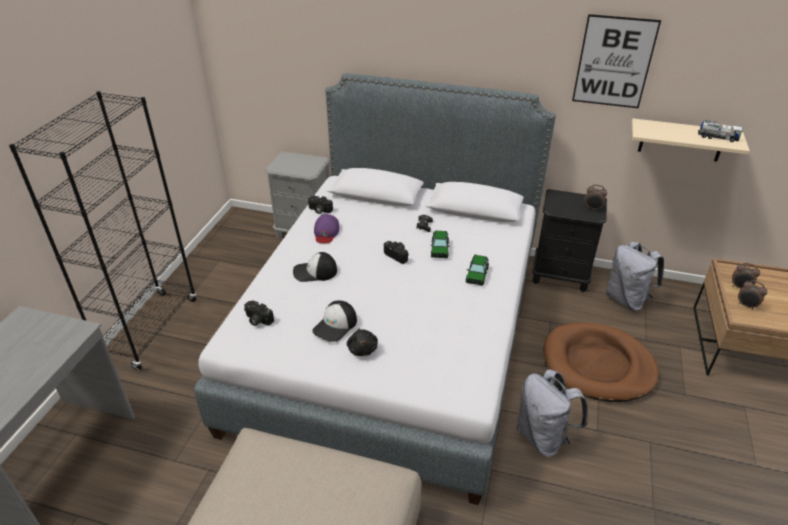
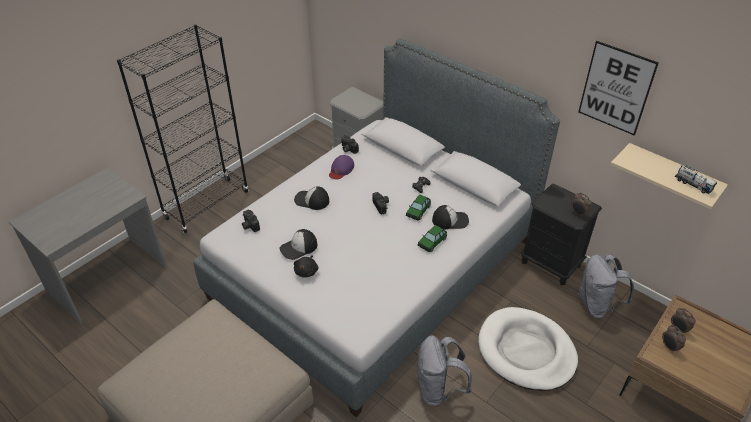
camera: 25 degrees right, 5 degrees up
(478, 248) = (450, 220): none -> cap
(598, 365) = (526, 351): brown dog bed -> white dog bed

